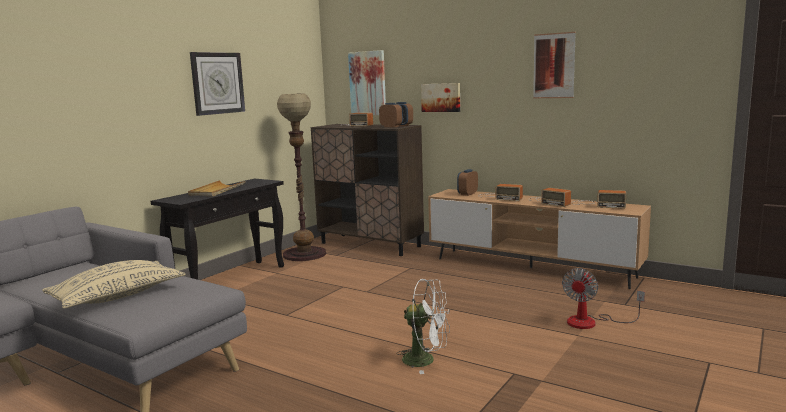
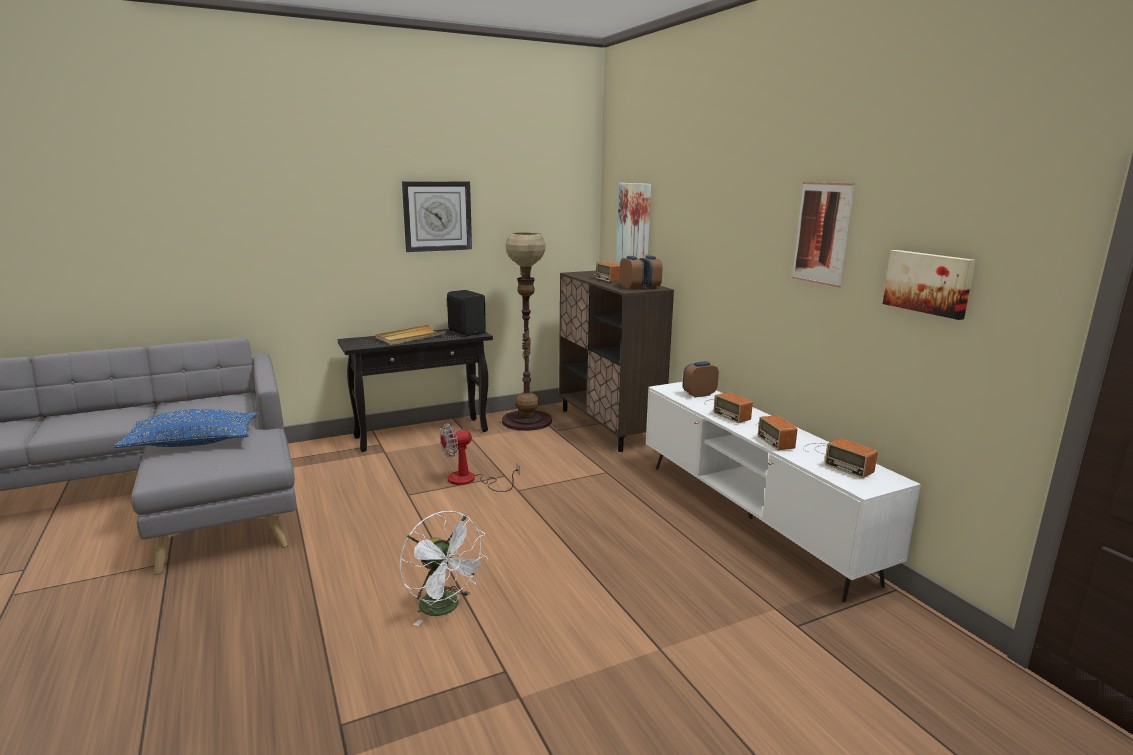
camera: 30 degrees right, 5 degrees up
(118, 296) = (193, 443): beige pillow -> blue pillow
(256, 181) = (467, 331): none -> black speaker
(441, 97) = (698, 256): picture -> picture (928, 283)
(530, 268) = (750, 518): brown tv stand -> white tv stand
(591, 322) = (707, 636): fan -> fan (470, 481)

